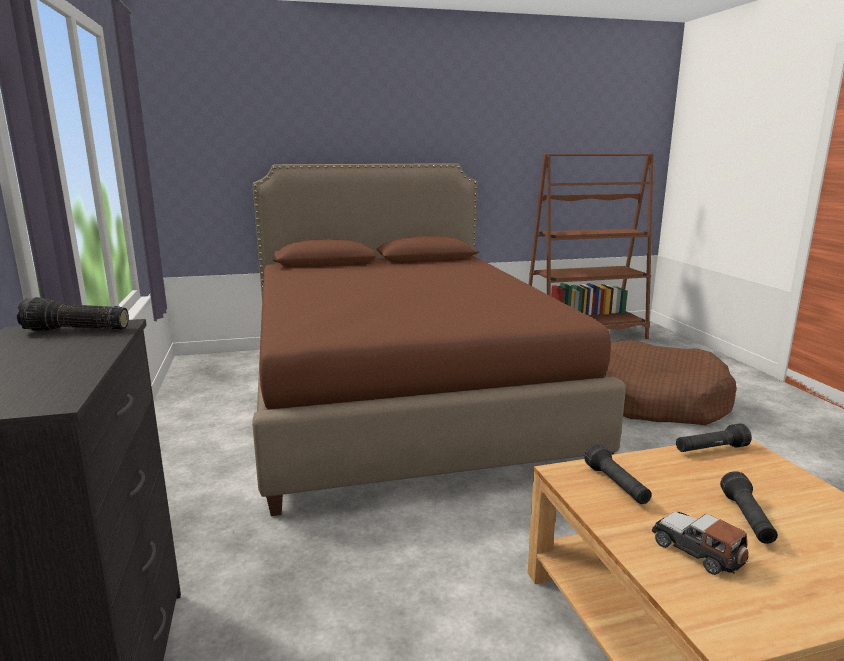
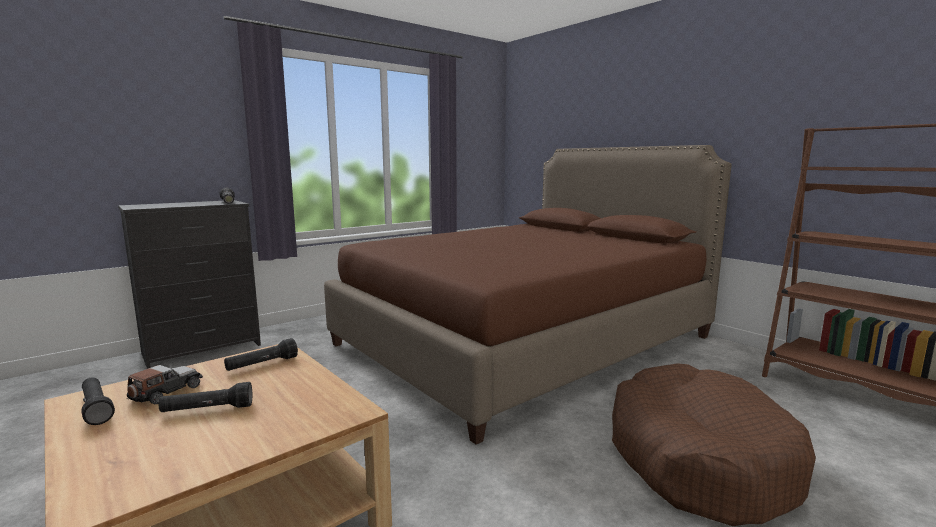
camera: 65 degrees right, 5 degrees down
(710, 450) = (340, 396): black flashlight -> black flashlight (96, 408)

